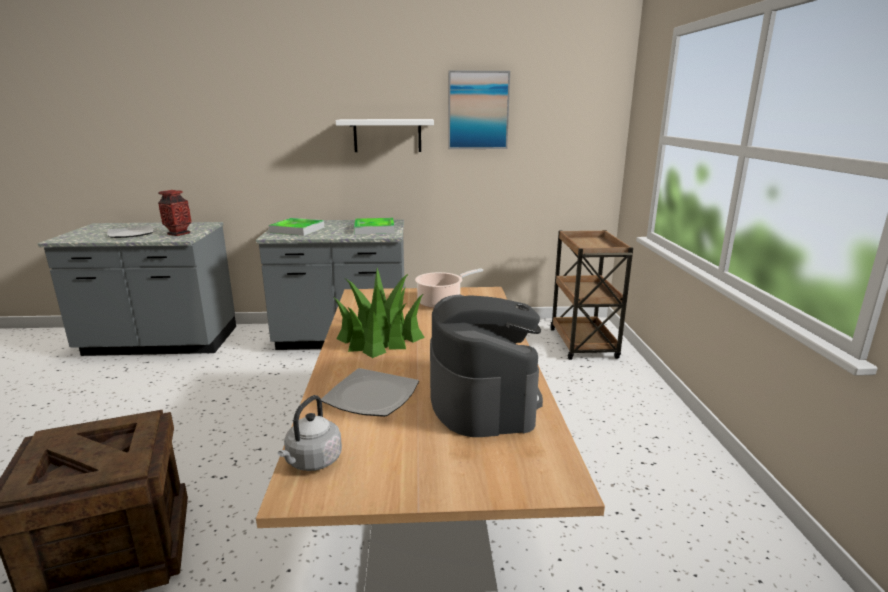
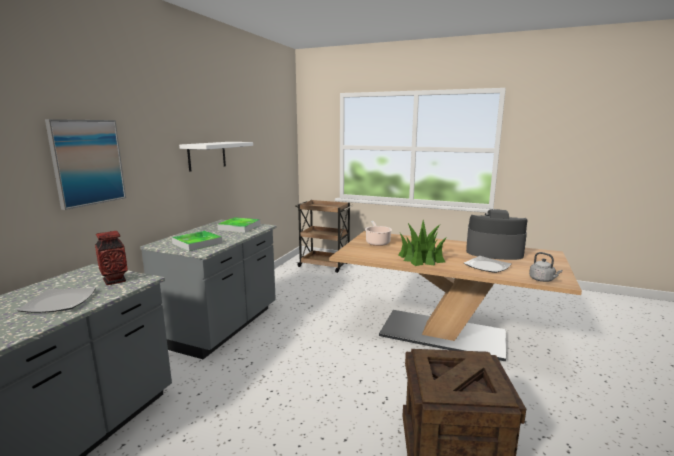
camera: 65 degrees left, 5 degrees down
(478, 110) = (248, 134): picture -> picture (87, 162)

